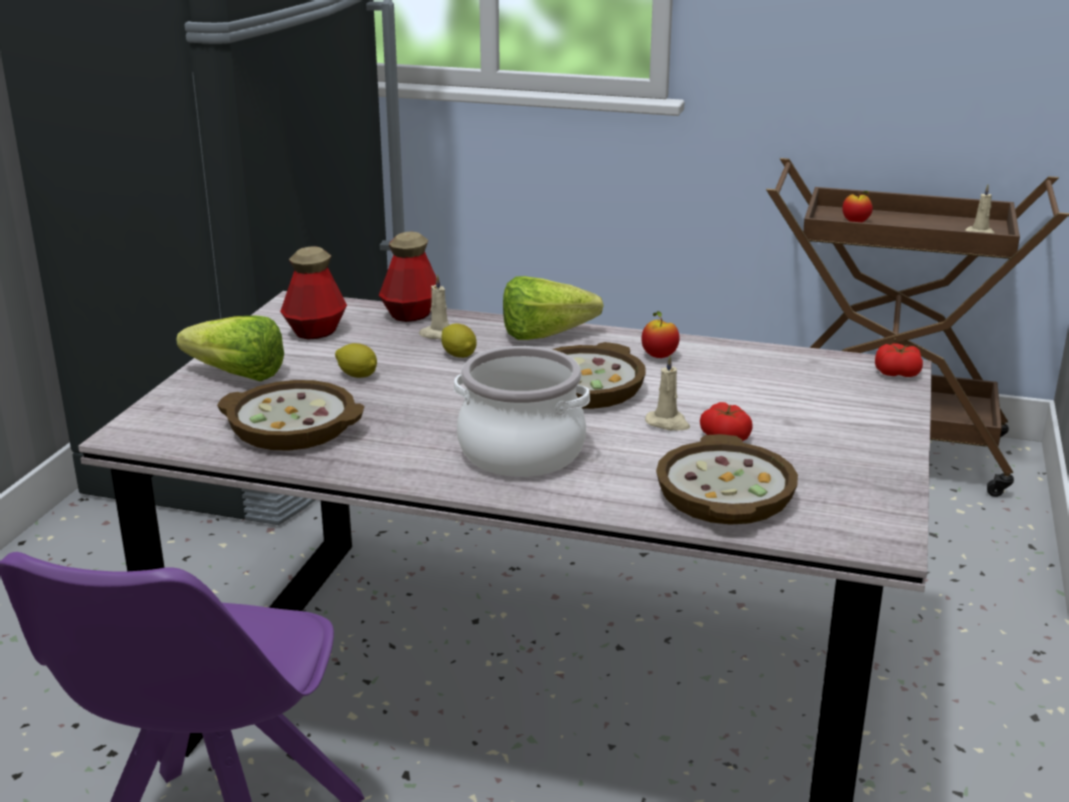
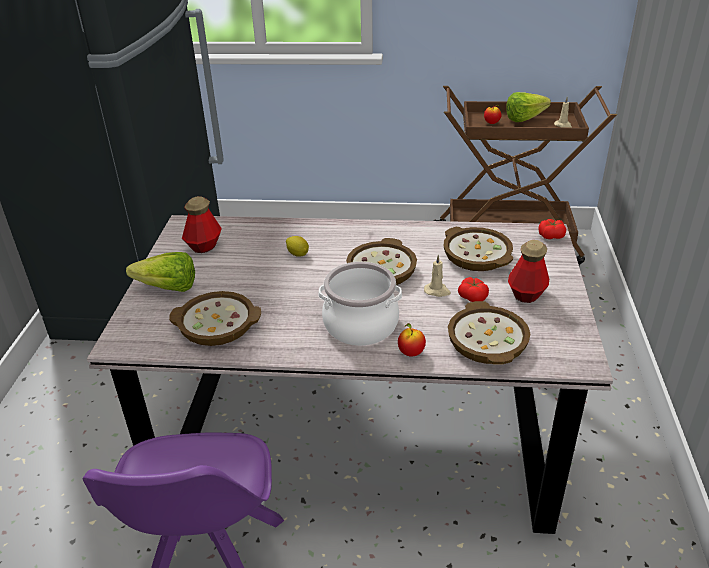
camera: 10 degrees left, 10 degrees up
(357, 375) = (242, 278): lemon -> none
(411, 314) = (258, 225): bottle -> bottle (526, 294)
(437, 335) = (279, 239): beige candle -> none
(553, 336) = (348, 232): lettuce -> lettuce (528, 119)
(659, 356) = (415, 240): apple -> apple (411, 353)
(754, 386) = (476, 256): none -> bowl

